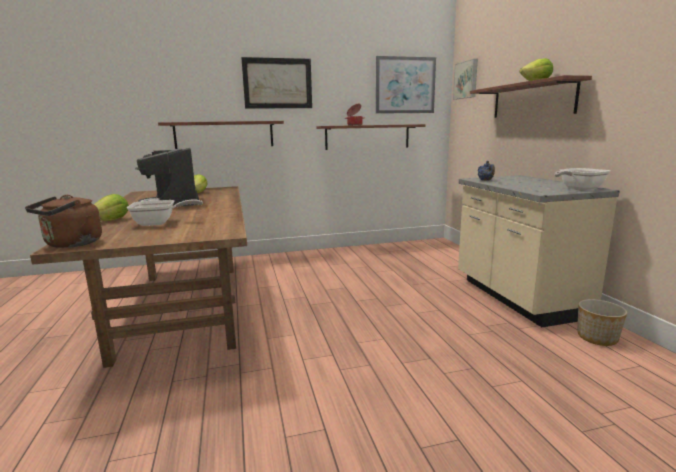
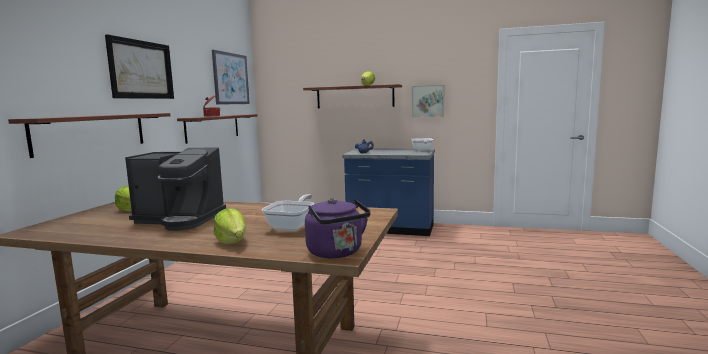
camera: 60 degrees left, 5 degrees down
(71, 244) = (337, 253): brown kettle -> purple kettle
(466, 80) = (276, 77): picture -> picture (428, 101)
(517, 298) = (391, 229): beige counter -> blue counter
(597, 338) = (451, 230): planter -> none

